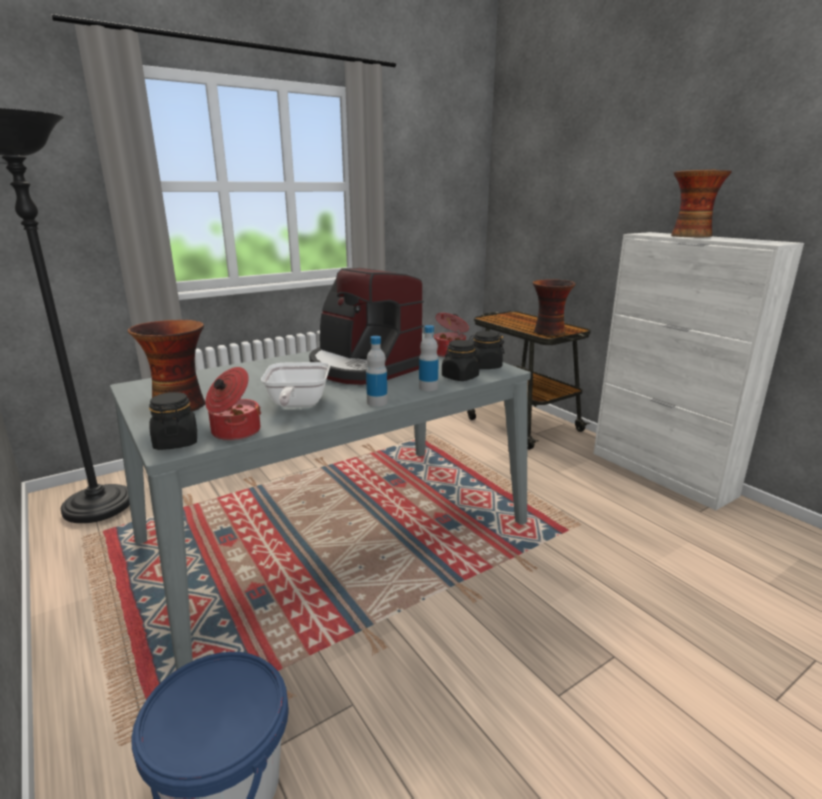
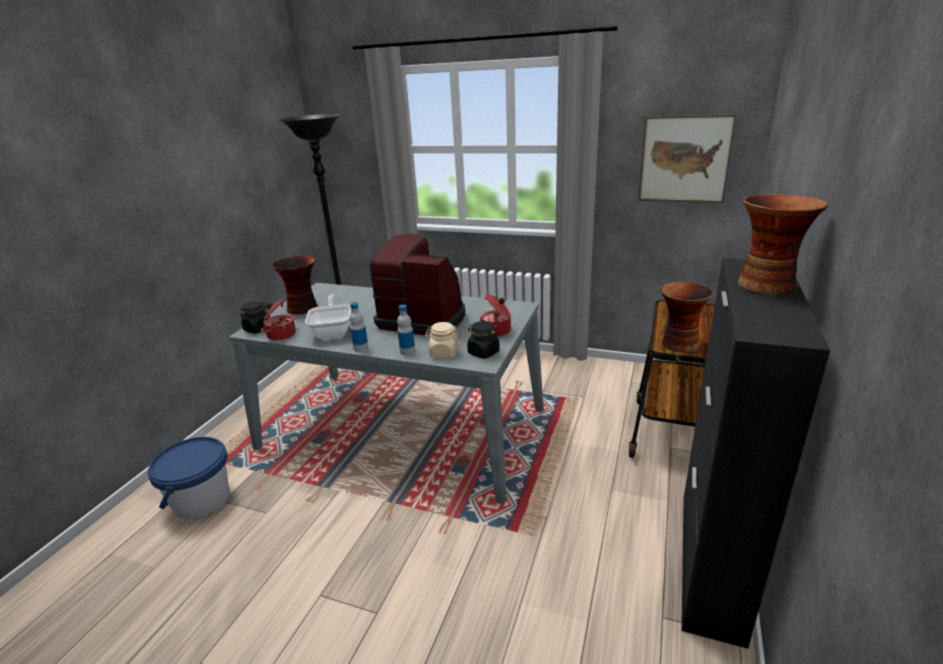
camera: 55 degrees right, 5 degrees up
(297, 405) = (333, 331): frying pan -> frying pan turned 120 degrees clockwise
(364, 367) = (423, 319): coffee machine -> coffee machine turned 105 degrees clockwise
(441, 197) = (684, 159): none -> picture
(460, 377) = (443, 353): black jar -> beige jar
(661, 474) = (710, 563): white cabinet -> black cabinet

